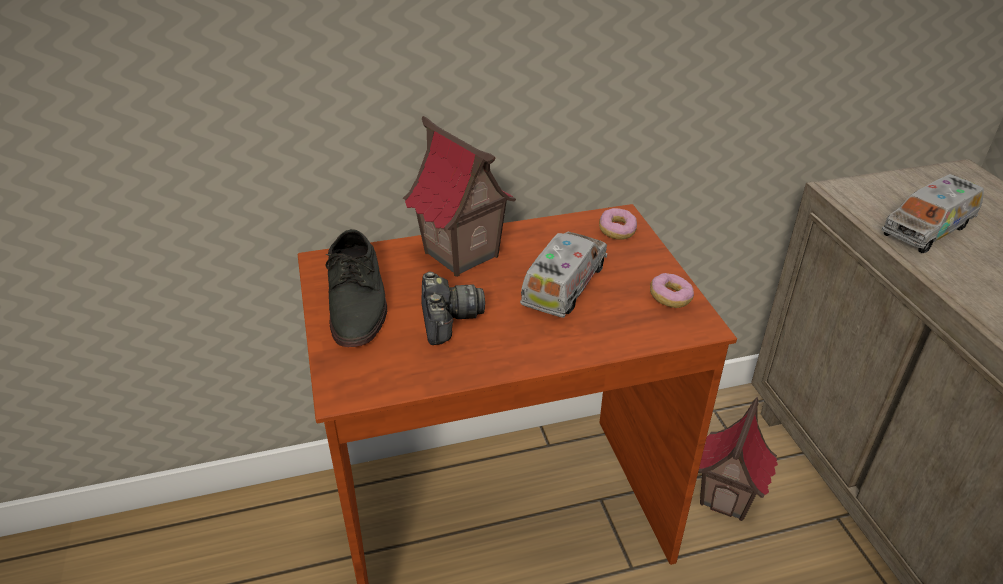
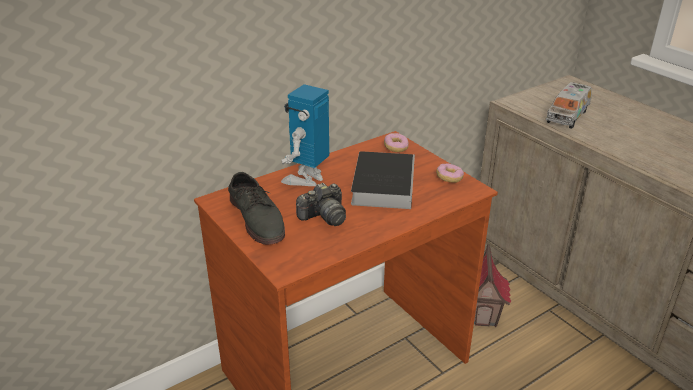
camera: 20 degrees left, 5 degrees down
(448, 320) = (324, 217): camera -> camera turned 90 degrees clockwise
(460, 255) = (307, 179): toy house -> toy robot
(564, 285) = (383, 183): toy truck -> book

